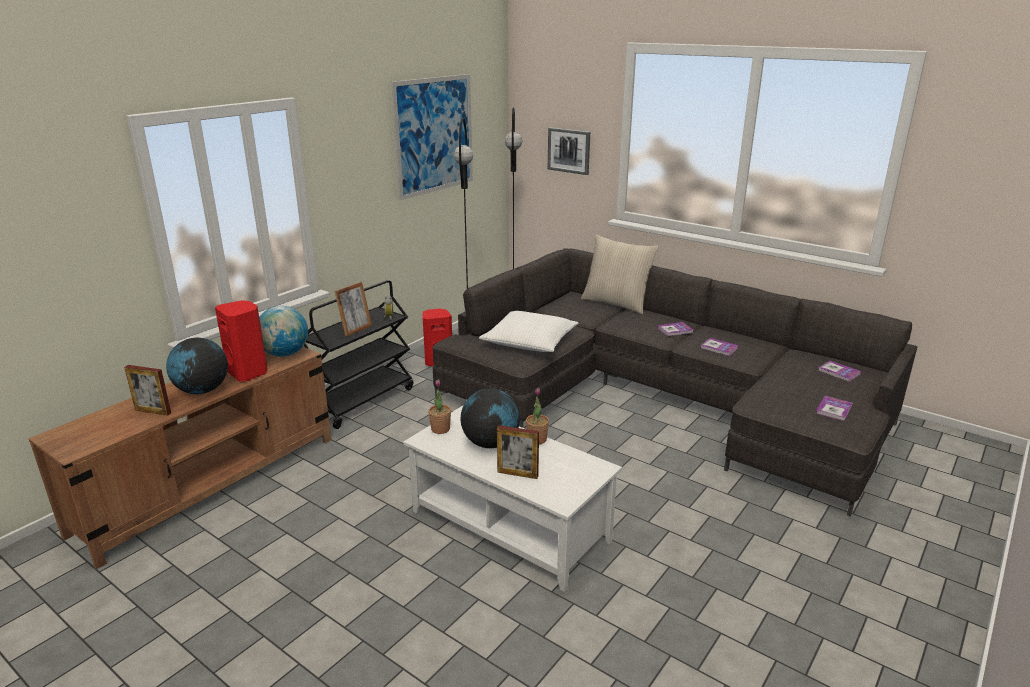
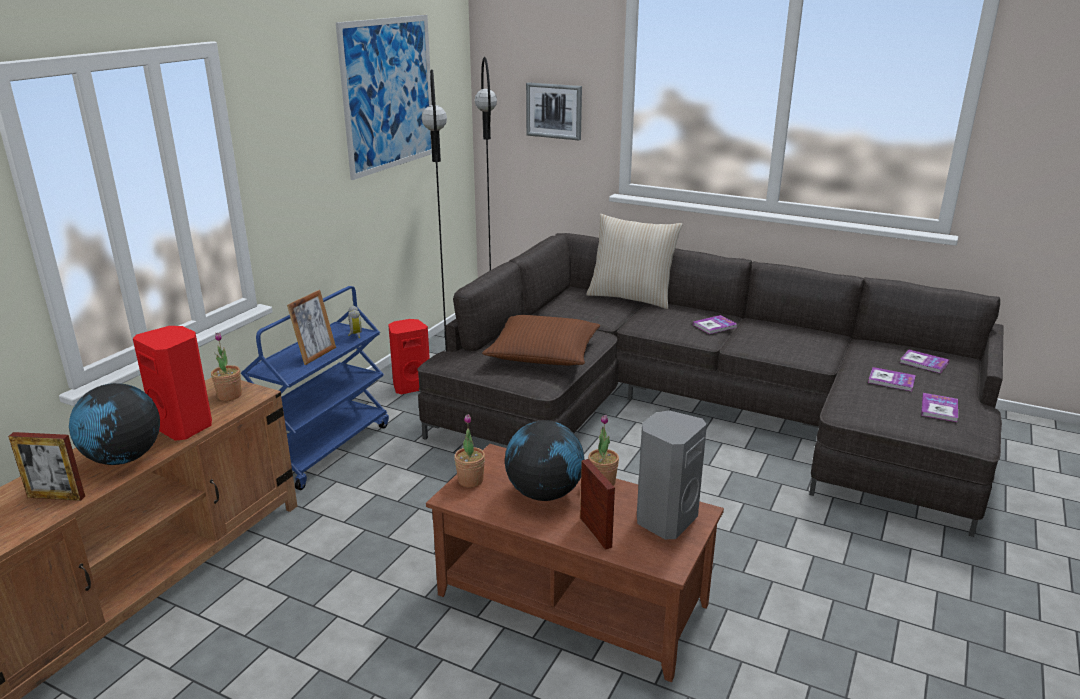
camera: 10 degrees left, 0 degrees up
(285, 354) = (229, 395): globe -> potted plant
(362, 401) = (325, 448): black cart -> blue cart
(511, 525) = (573, 598): white coffee table -> brown coffee table
(517, 474) = (595, 532): picture frame -> picture frame turned 120 degrees counterclockwise
(529, 341) = (543, 353): white pillow -> brown pillow
(572, 471) = (664, 520): none -> grey speaker
(719, 348) = (775, 344): book -> book (891, 380)

